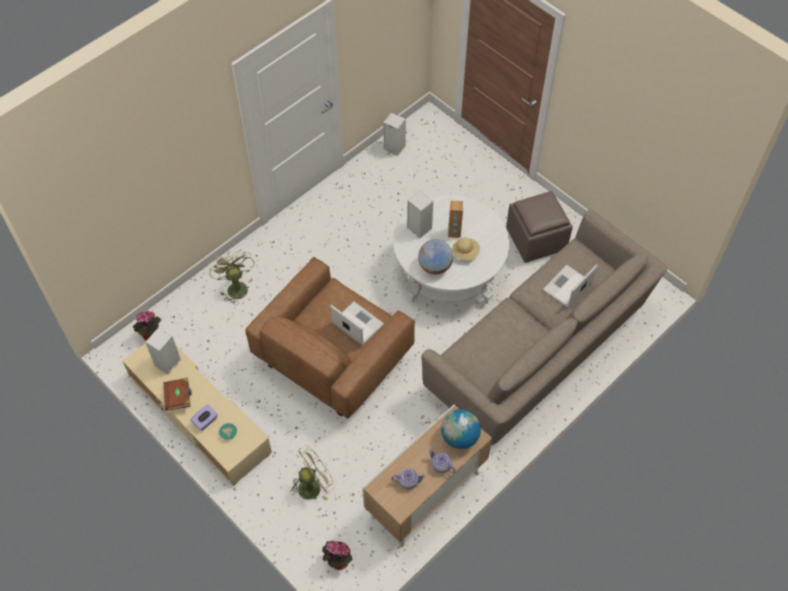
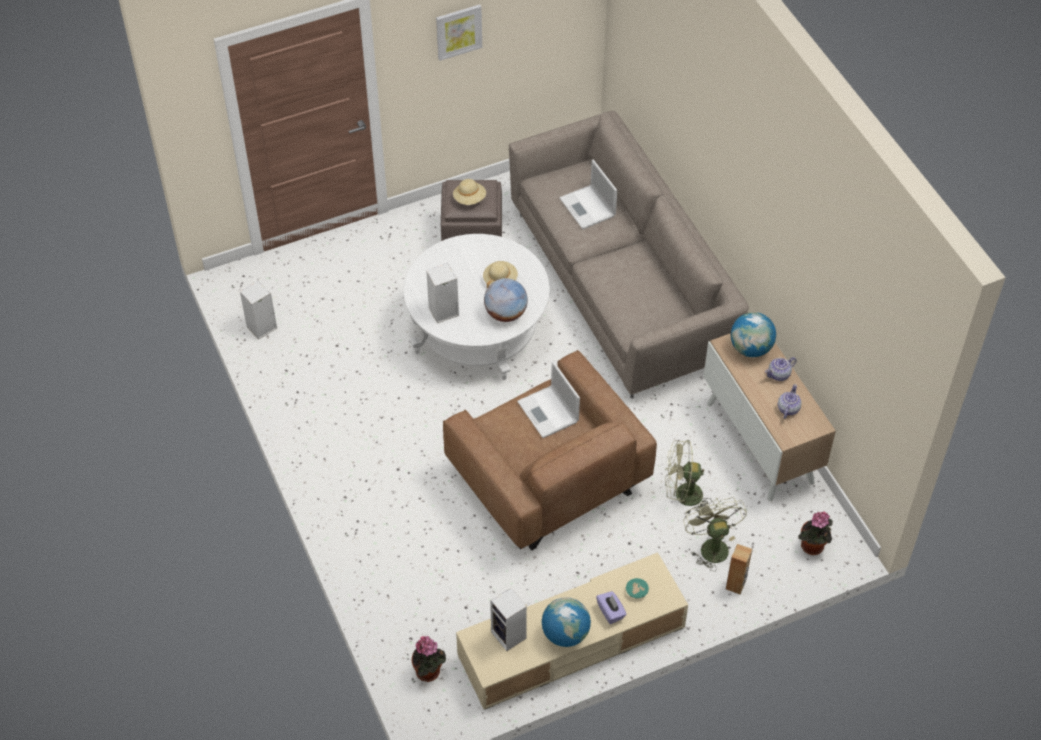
camera: 70 degrees left, 5 degrees down
(179, 397) = (565, 633): brown book -> globe
(235, 287) = (396, 557): green fan -> green fan (682, 496)
(357, 323) = (548, 412): laptop -> laptop turned 90 degrees counterclockwise
(454, 233) = (467, 281): brown speaker -> brown speaker (736, 585)
(538, 210) = (469, 199): none -> beige hat
(613, 104) = (458, 31): none -> picture

